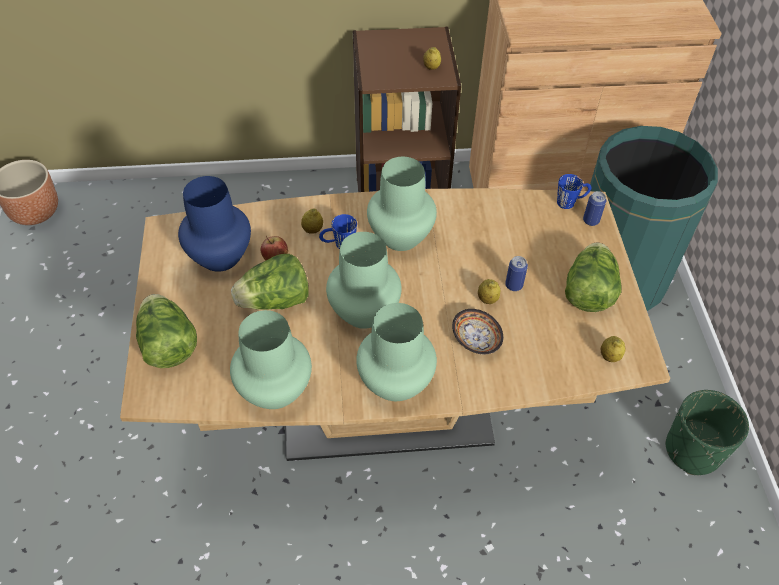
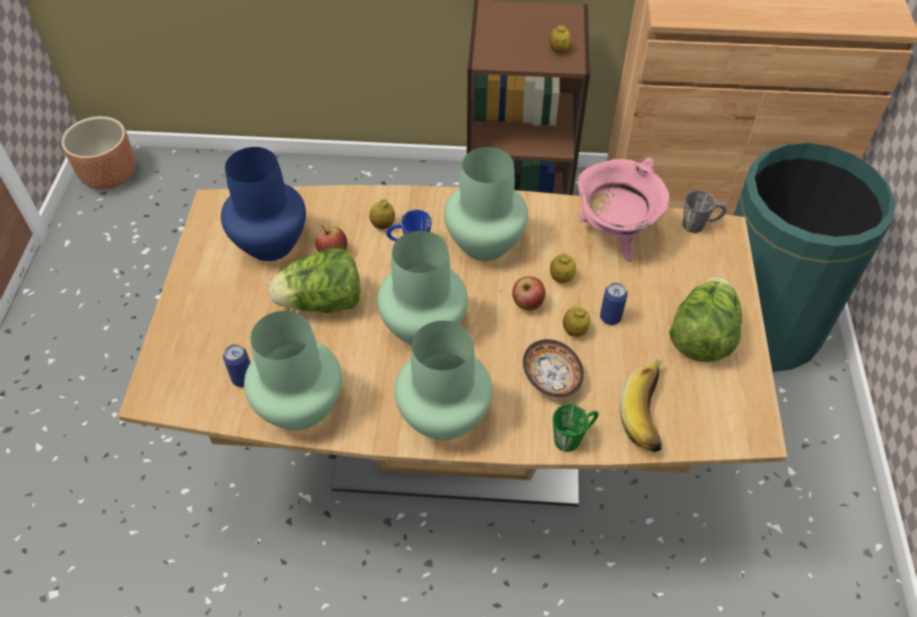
camera: 10 degrees right, 0 degrees up
(168, 345) = (190, 339): lettuce -> none
(445, 282) = (527, 304): none -> apple
(502, 384) = (573, 436): none -> green mug
(504, 218) = (614, 235): none -> pink cooking pot
(560, 358) = (651, 414): none -> banana
(571, 201) = (700, 224): blue mug -> grey mug
(591, 220) = (720, 250): can -> can (243, 379)
(609, 356) = (714, 419): lemon -> lemon (561, 278)
(693, 450) = (823, 547): green planter -> none

